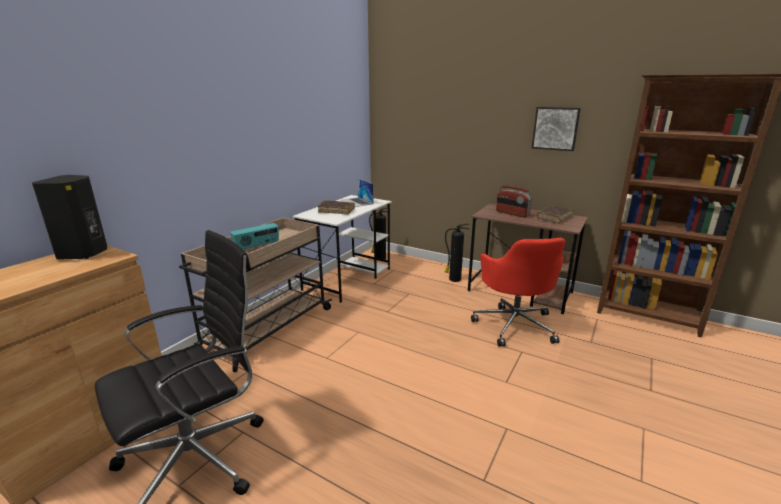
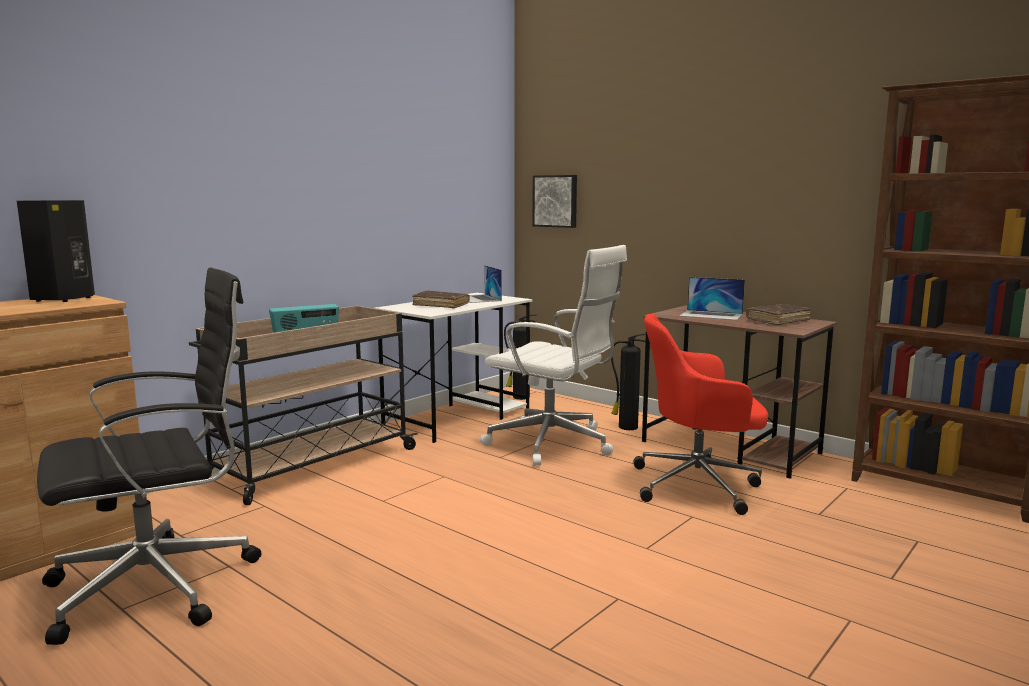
camera: 10 degrees right, 10 degrees down
(416, 297) = (553, 444): none -> white office chair
(512, 214) = (711, 315): radio -> laptop
(514, 324) = (698, 485): red office chair -> red office chair turned 90 degrees clockwise
(555, 128) = (779, 182): picture -> picture (556, 201)

